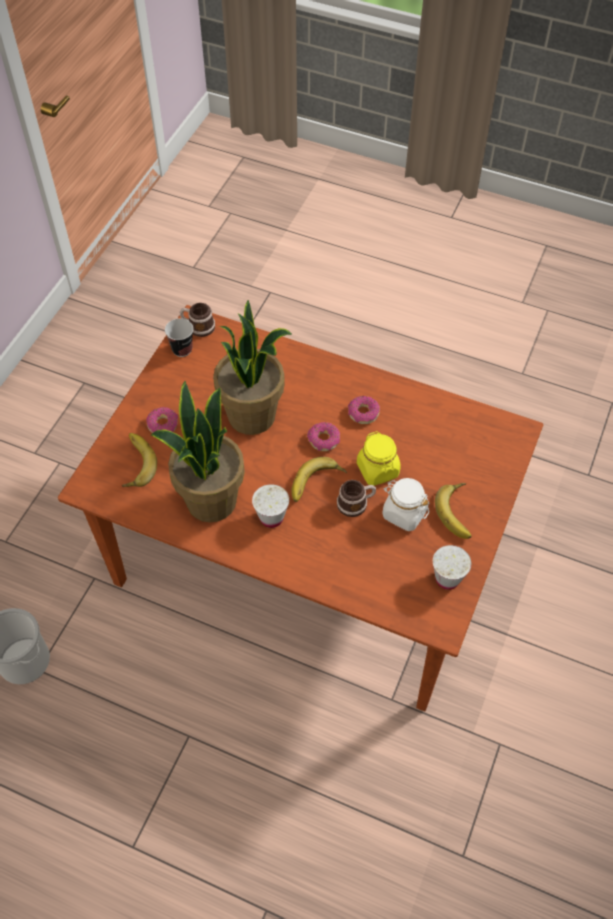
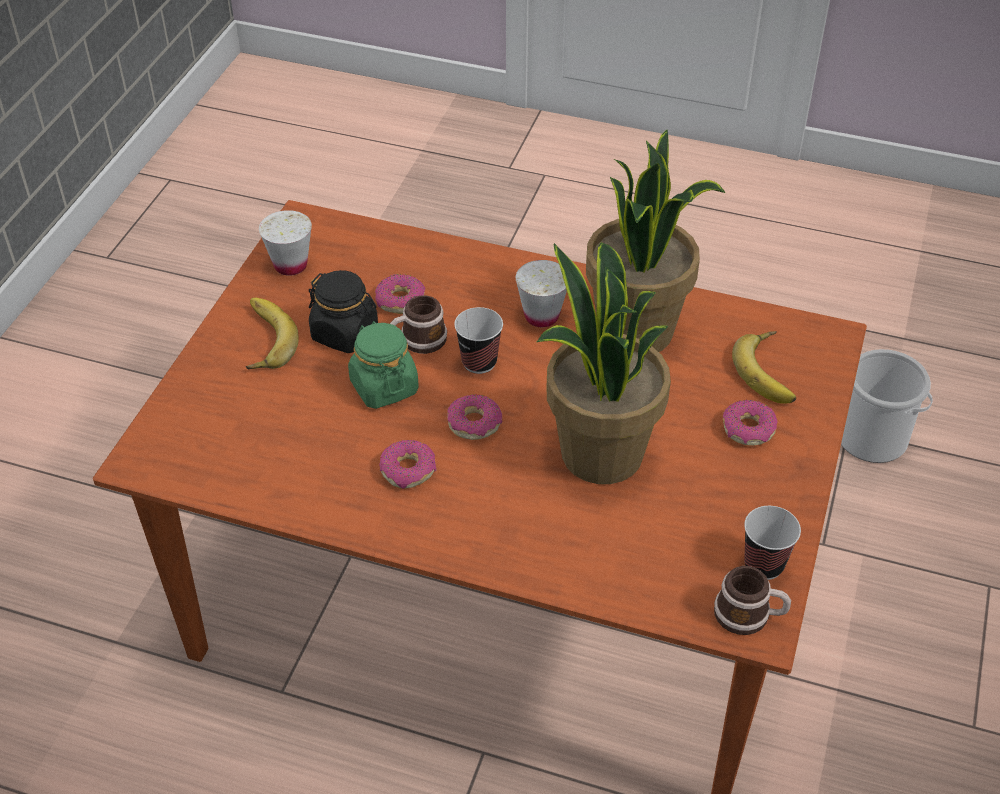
camera: 175 degrees right, 10 degrees down
(317, 484) = (479, 362): banana -> cup
(367, 539) = (401, 301): none -> donut
(378, 470) = (383, 387): yellow jar -> green jar
(404, 513) = (345, 333): white jar -> black jar

